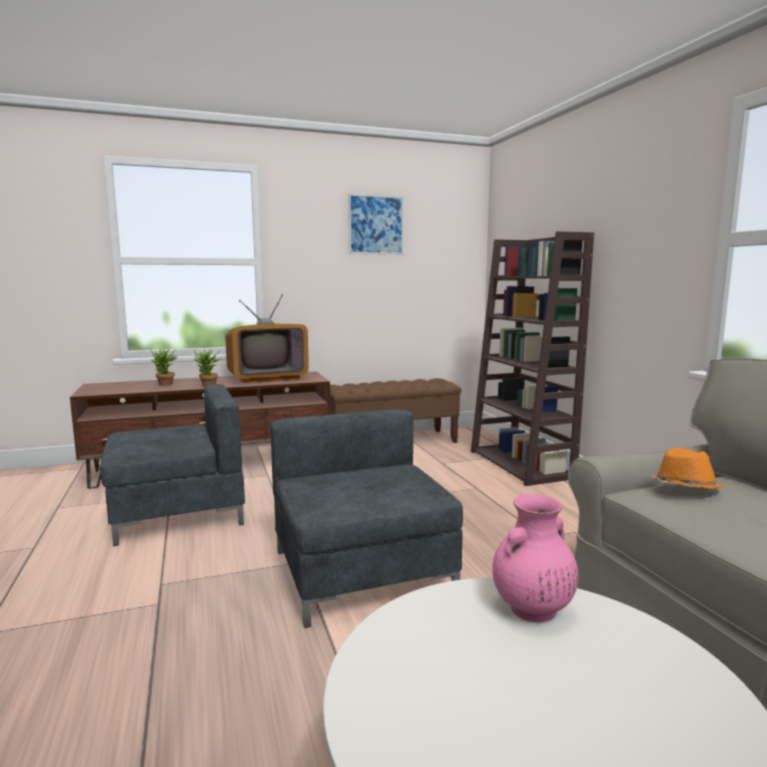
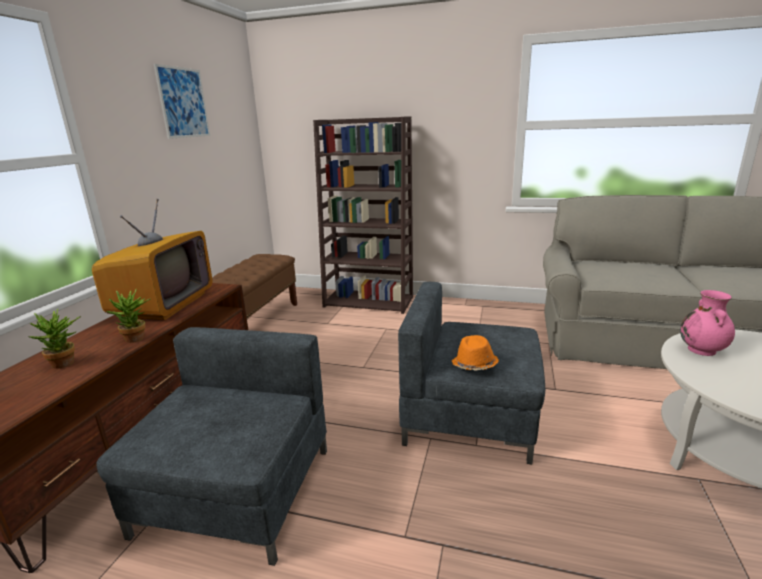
camera: 55 degrees left, 10 degrees up
(685, 489) = (604, 272): orange hat -> orange hat (474, 365)

